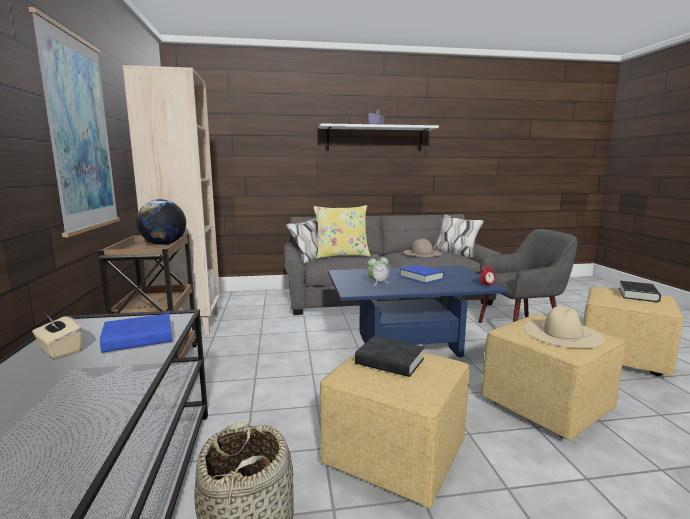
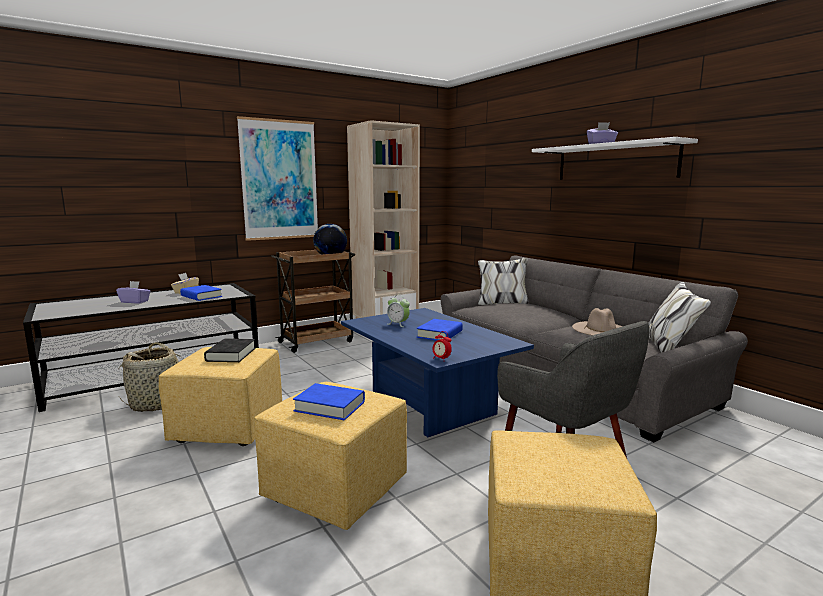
camera: 65 degrees right, 0 degrees up
(58, 398) = (135, 301): none -> purple tissue box
(342, 255) = (516, 306): yellow pillow -> none
(562, 333) = (330, 406): beige hat -> blue book
(638, 295) = (582, 467): black book -> none

